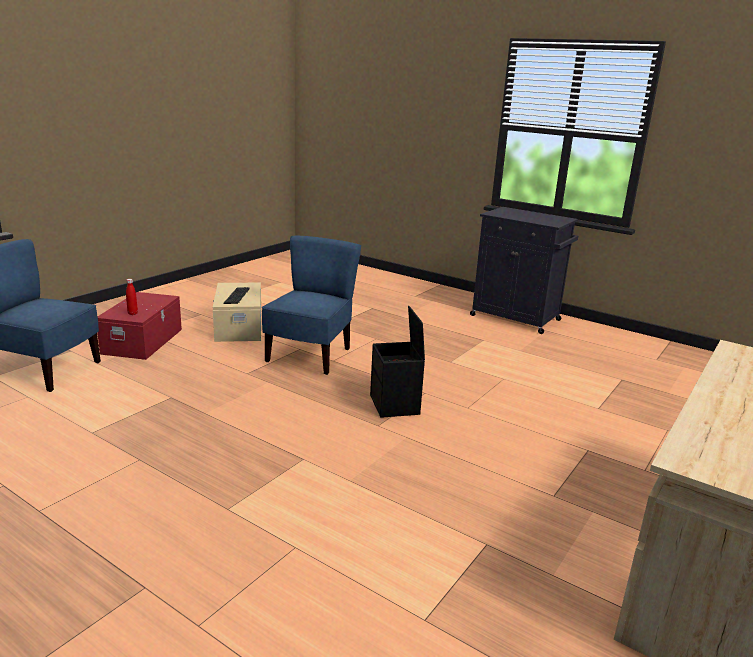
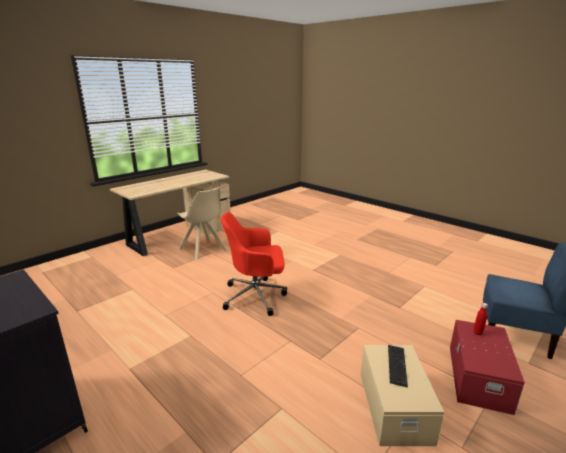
camera: 170 degrees left, 0 degrees up
(310, 356) = (309, 348): blue chair -> none
(395, 405) = (256, 296): black storage box -> red office chair
(583, 505) = (203, 250): none -> beige chair

